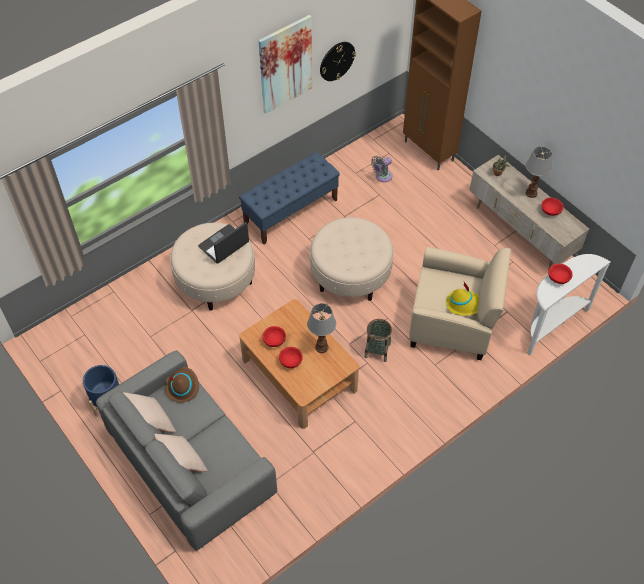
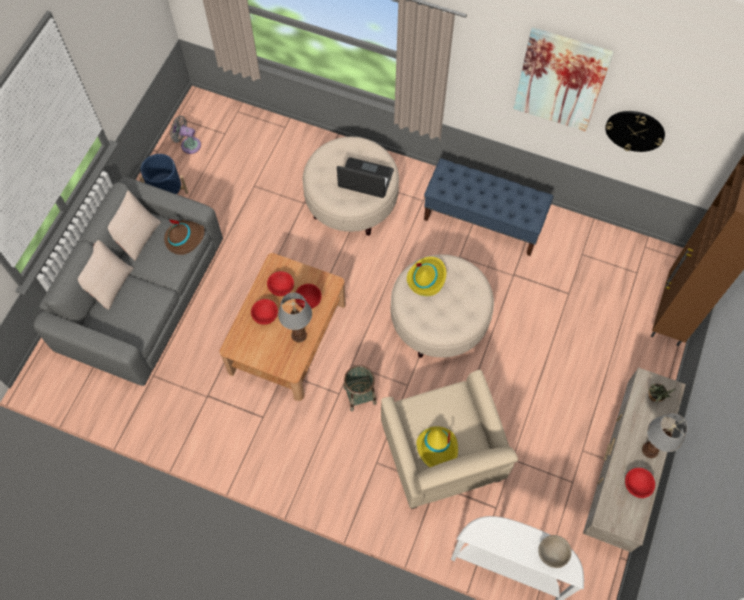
camera: 60 degrees right, 10 degrees up
(331, 248) = (426, 278): none -> yellow hat
(382, 177) = (596, 283): grey fan -> grey fan (188, 144)
(558, 278) = (513, 535): red bowl -> red bowl (309, 300)
(580, 264) = (553, 553): none -> beige bowl

